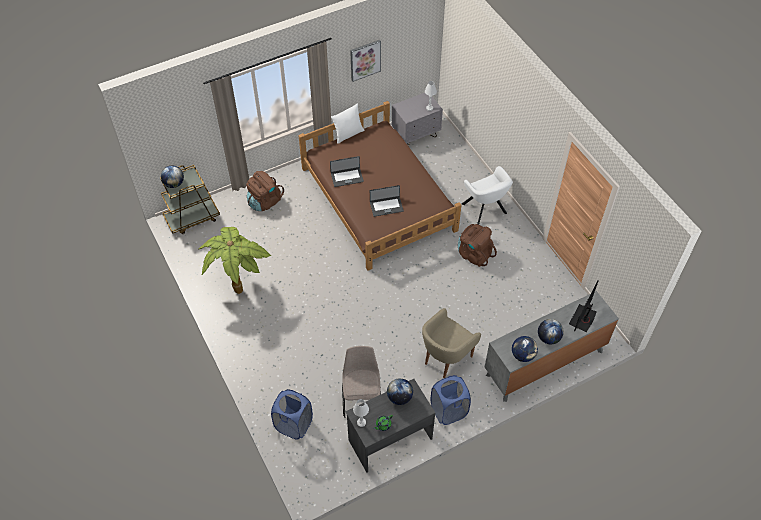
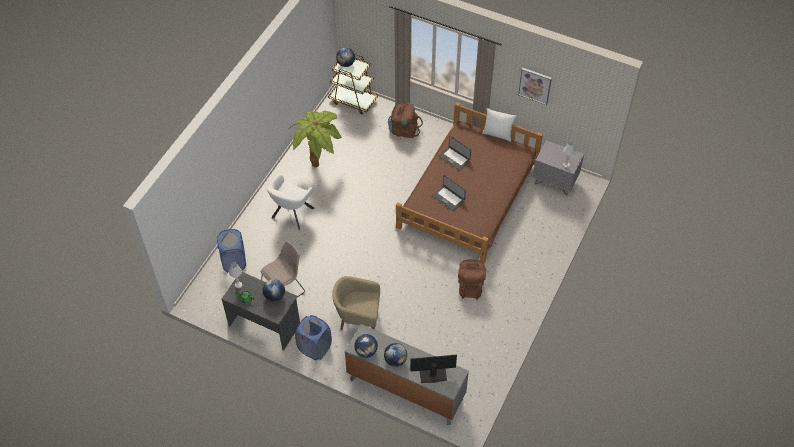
camera: 55 degrees right, 0 degrees up
(485, 210) = (521, 270): white armchair -> white armchair (291, 214)

